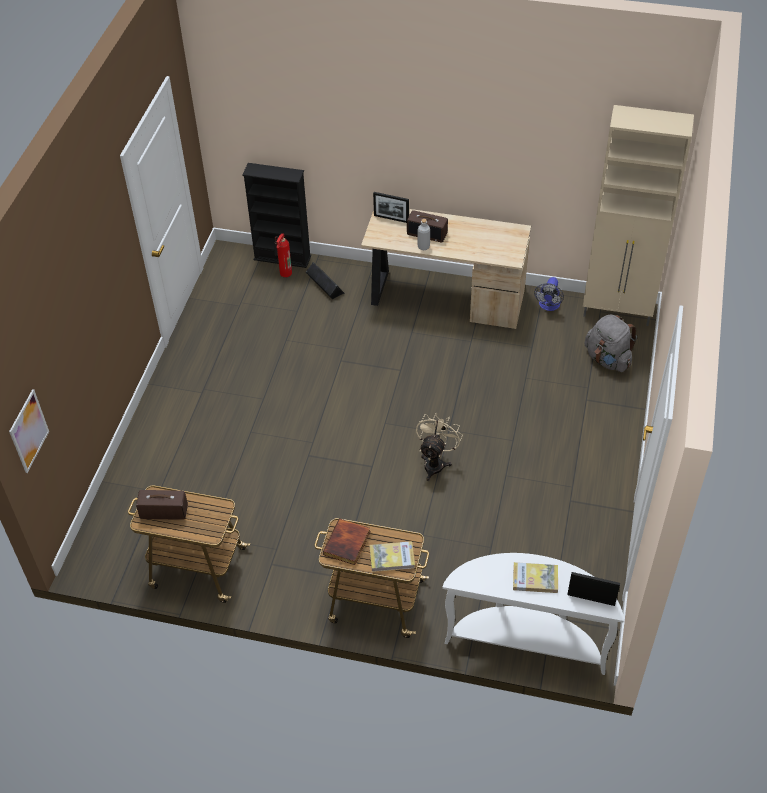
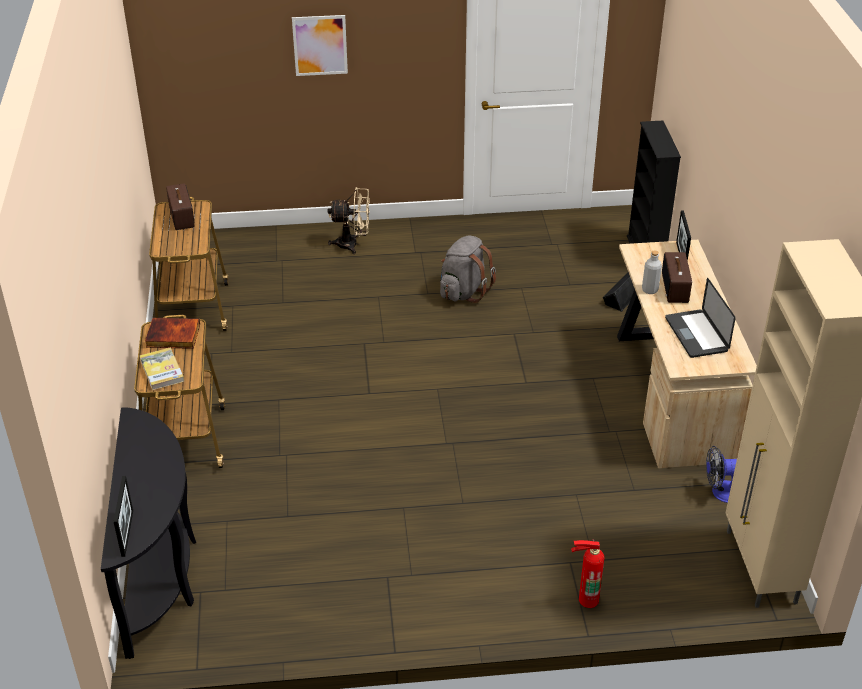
camera: 70 degrees right, 10 degrees down
(29, 431) = (174, 69): picture -> picture (320, 45)
(284, 273) = (621, 261): fire extinguisher -> fire extinguisher (586, 598)
(435, 462) = (396, 442): beige fan -> beige fan (353, 244)
(482, 241) = (696, 334): none -> laptop
(527, 640) = (161, 575): white console table -> black console table
(535, 579) = (147, 479): book -> none
(607, 359) = (659, 572): grey backpack -> grey backpack (464, 291)

